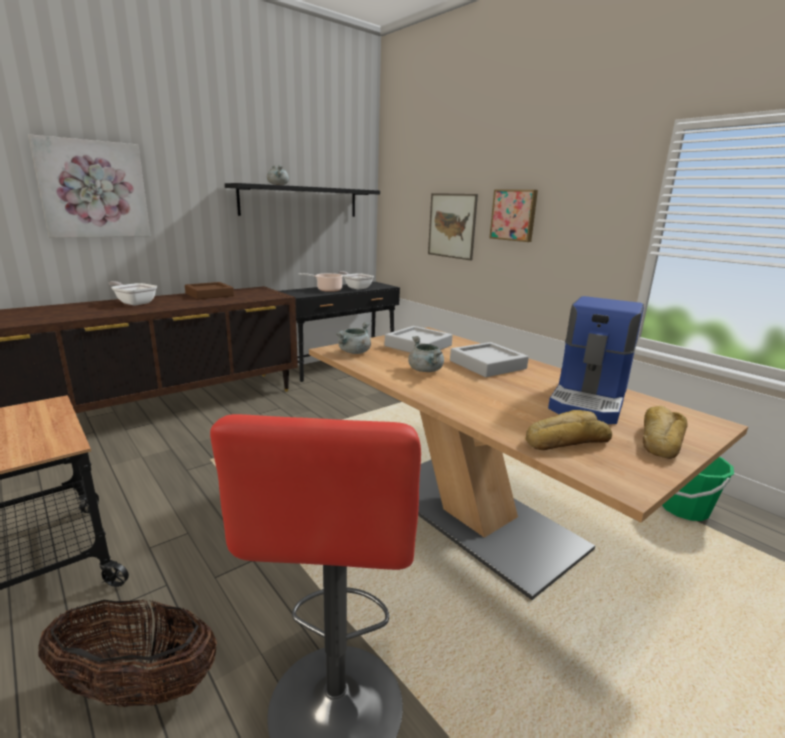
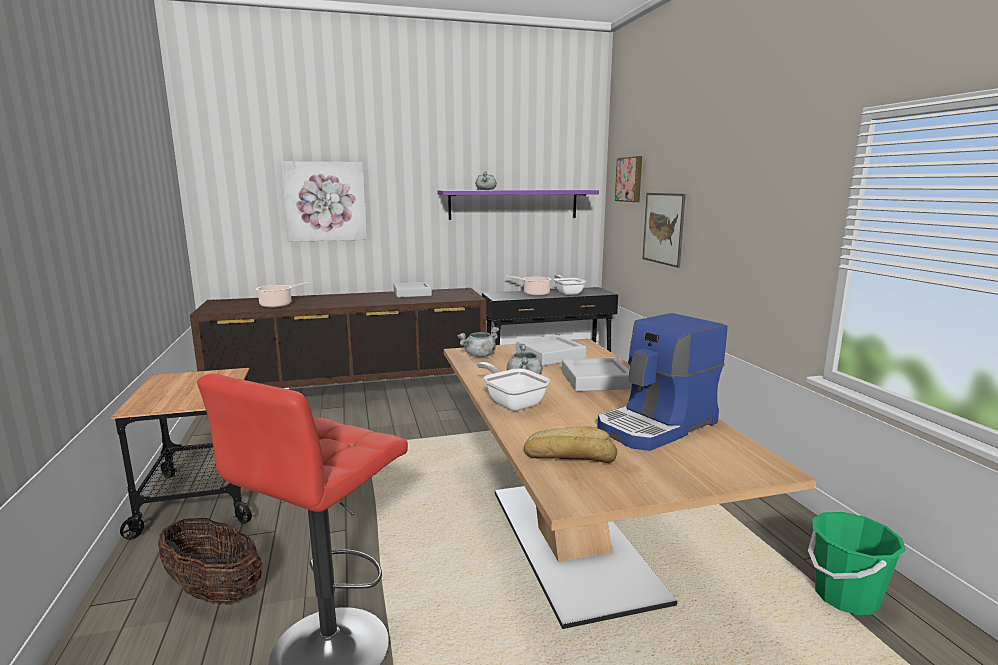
camera: 25 degrees right, 5 degrees down
(54, 315) = (278, 305): none -> cooking pot
(134, 303) = (344, 298): frying pan -> frying pan (512, 402)
(209, 294) = (412, 293): brown tray -> grey tray
(300, 201) = (513, 204): black shelf -> purple shelf
(514, 215) = (716, 218): picture -> picture (630, 179)
(660, 440) = (675, 472): bread -> none

